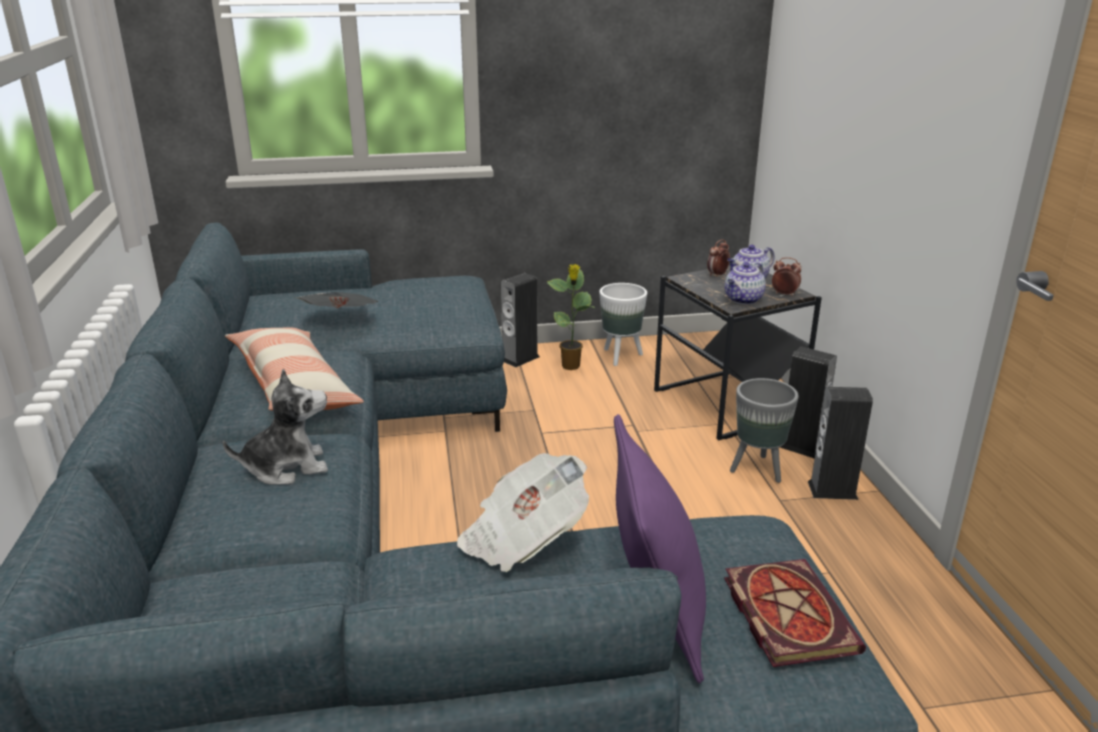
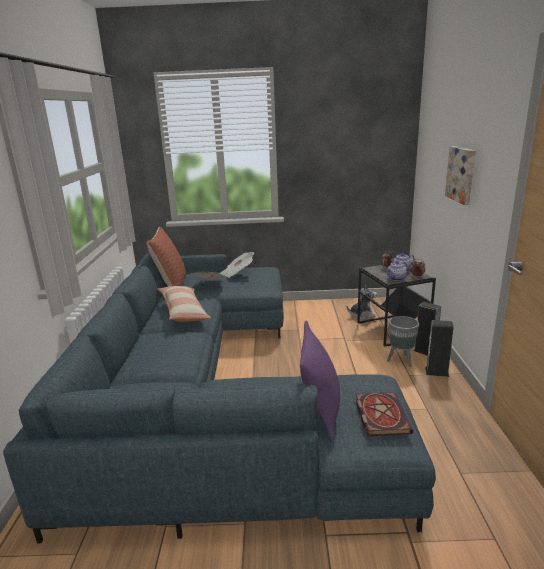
camera: 10 degrees right, 5 degrees down
(250, 323) = (171, 285): none -> pillow
(287, 467) = (174, 344): plush toy -> plush toy (362, 315)
(520, 358) = (296, 306): speaker -> none
(523, 538) = (268, 377): newspaper -> newspaper (237, 274)
(571, 366) = (319, 311): potted plant -> none
(620, 356) = (344, 307): white planter -> none
(892, 80) = (462, 174): none -> picture

